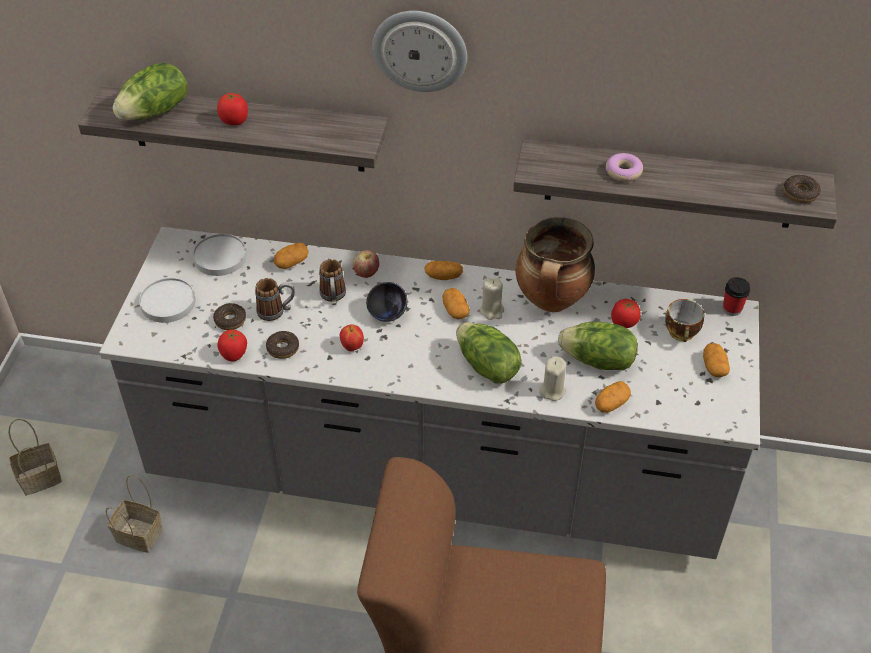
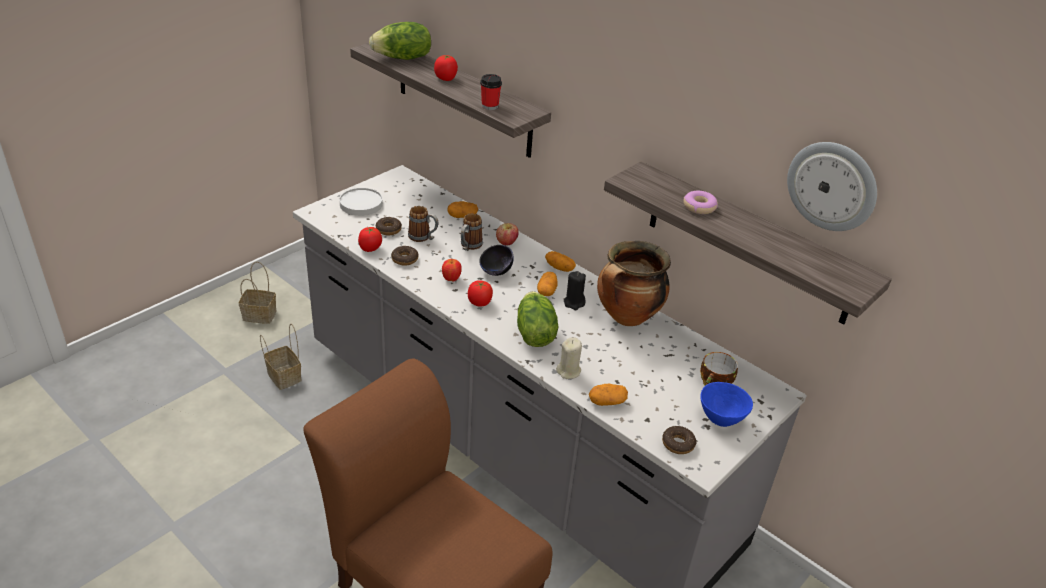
camera: 30 degrees right, 10 degrees down
(220, 257) = (420, 195): white plate -> none
(420, 50) = (580, 55): wall clock -> wall clock (832, 186)
(492, 311) = (574, 303): beige candle -> black candle
(598, 361) = (625, 370): lettuce -> none
(623, 323) = (671, 356): tomato -> tomato (479, 303)
(714, 367) = (720, 420): potato -> blue bowl
(732, 309) = (776, 389): cup -> cup (490, 106)
(800, 193) = (844, 278): donut -> donut (678, 444)

